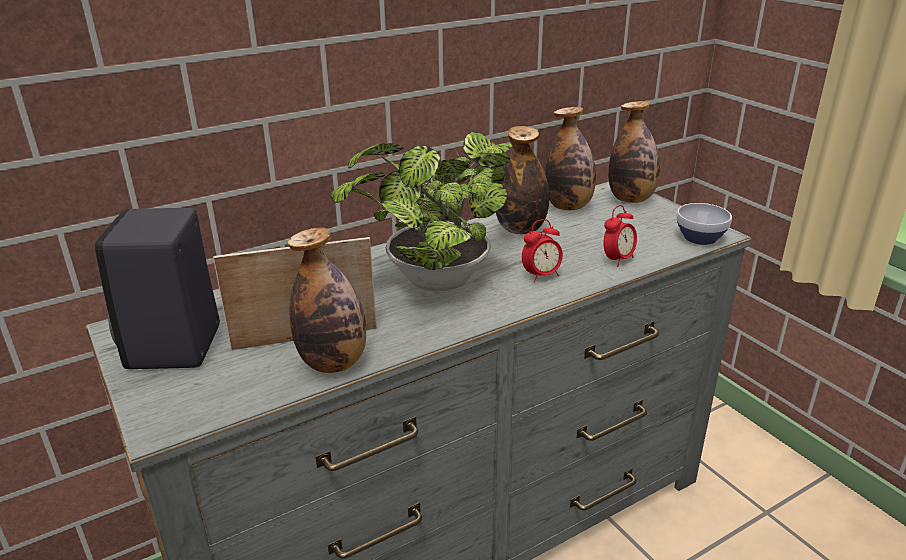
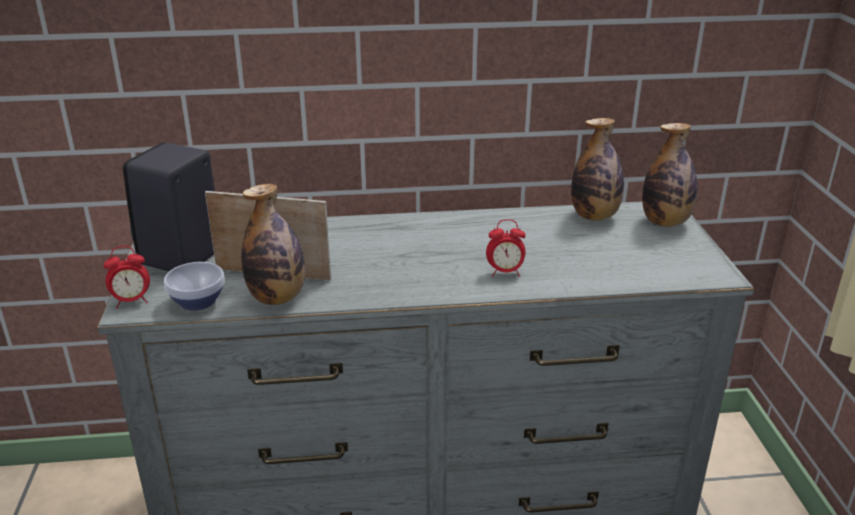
camera: 25 degrees right, 0 degrees up
(432, 282) = (407, 255): potted plant -> none
(520, 229) = (527, 227): bottle -> none
(617, 260) = (590, 275): alarm clock -> alarm clock (132, 301)
(700, 239) = (695, 275): bowl -> bowl (196, 302)

